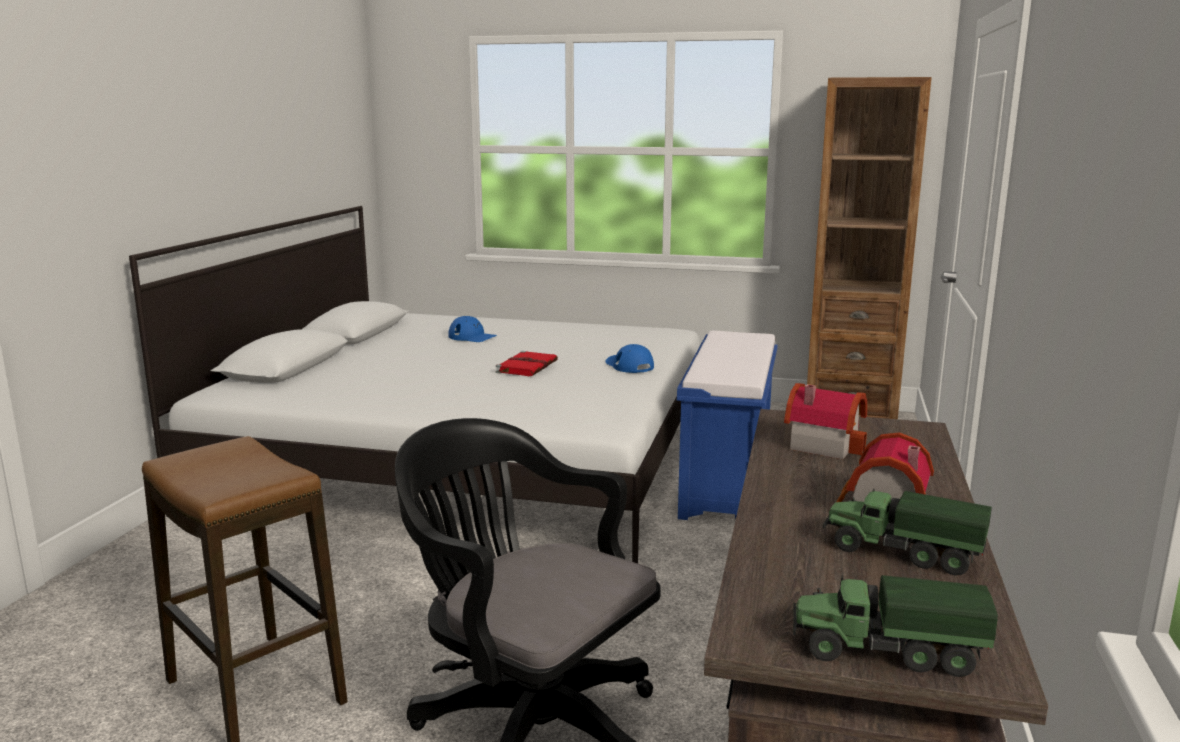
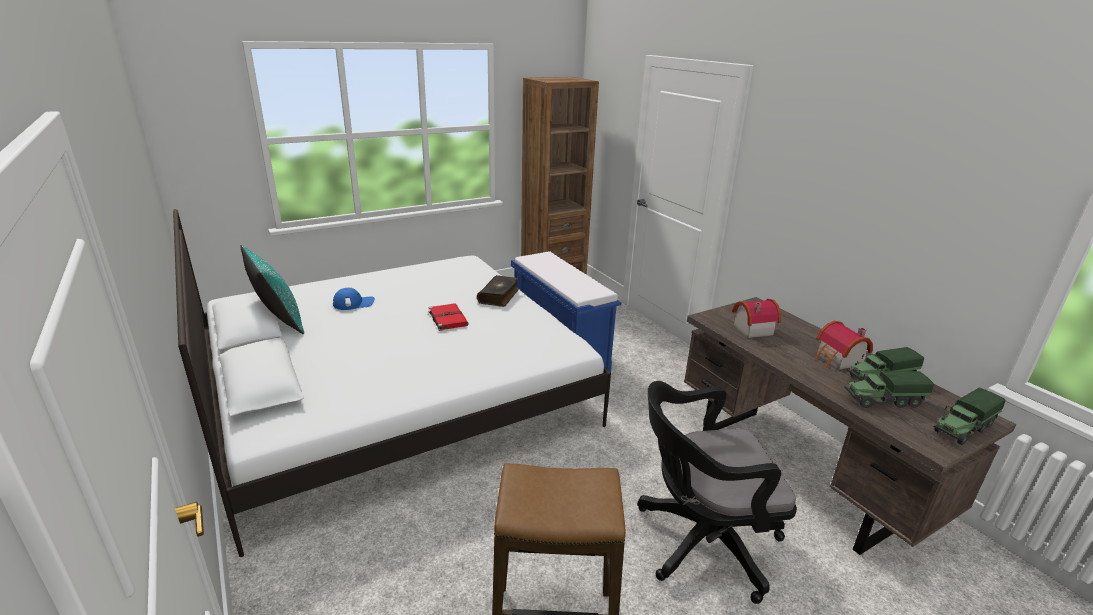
camera: 45 degrees left, 10 degrees up
(384, 335) = (278, 322): none -> turquoise pillow
(629, 365) = (499, 296): blue cap -> book
(823, 569) = (882, 400): none -> toy truck

